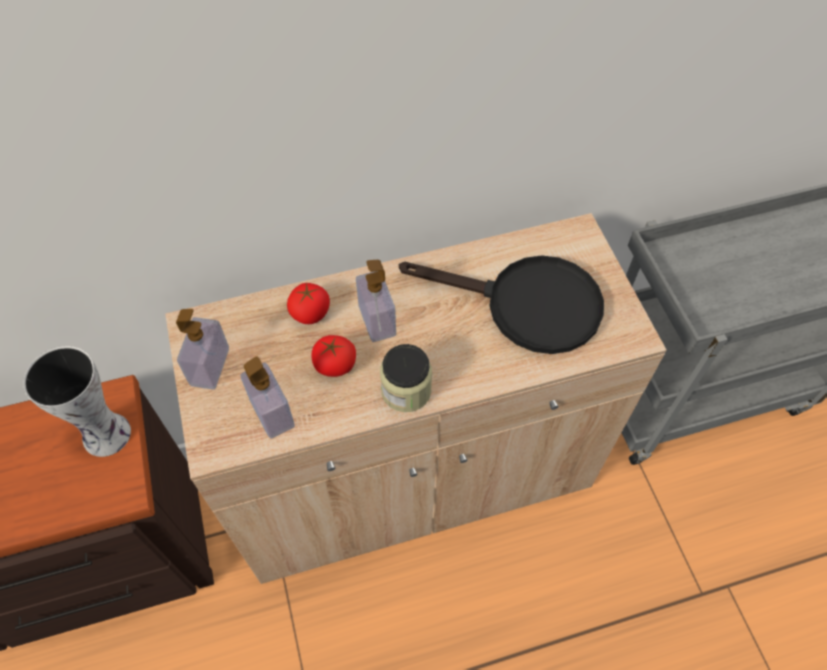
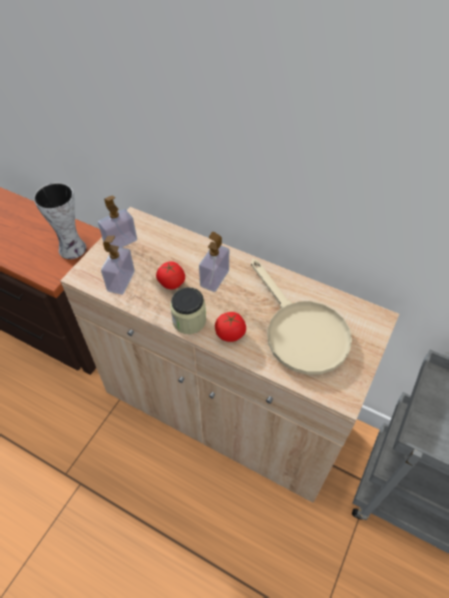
camera: 45 degrees right, 5 degrees down
(310, 313) = (188, 252): tomato -> tomato (230, 333)
(526, 305) = (300, 331): black frying pan -> beige frying pan

